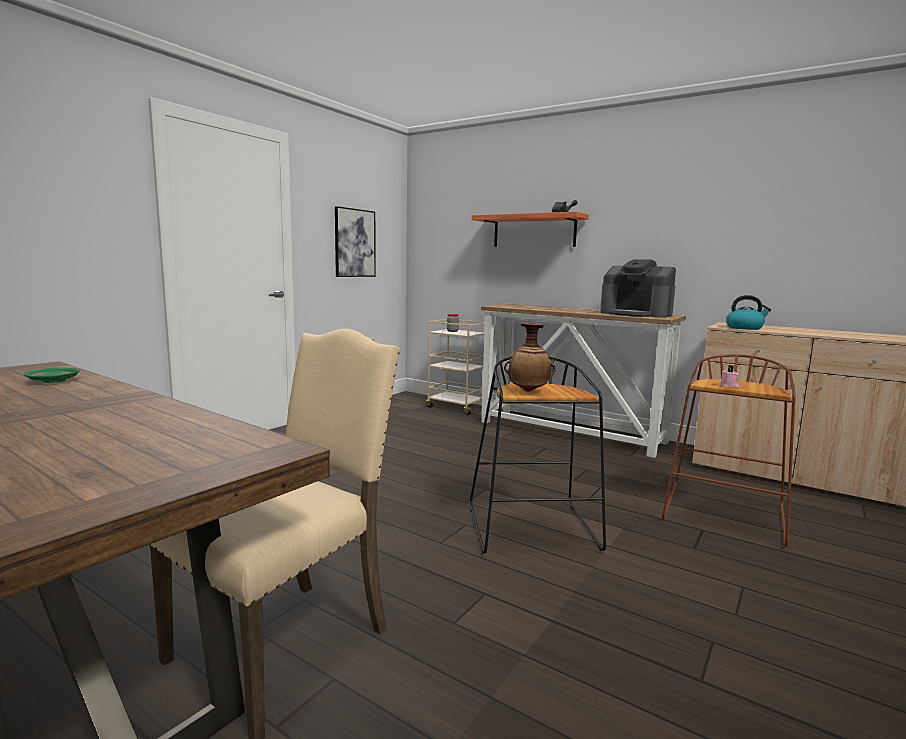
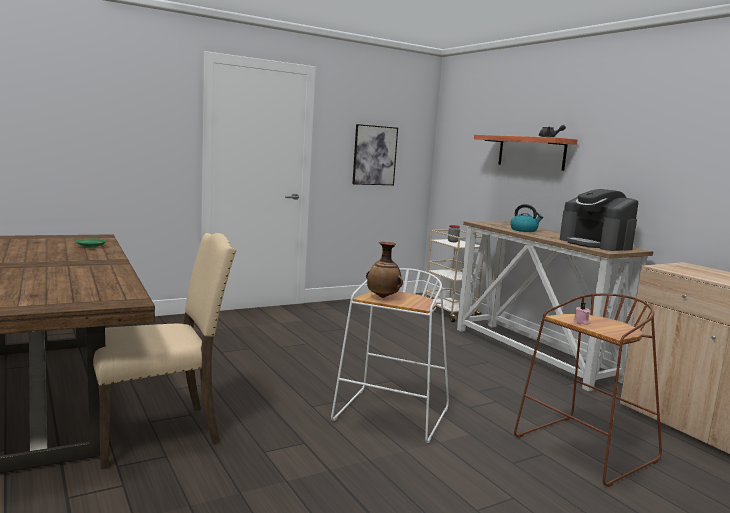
camera: 25 degrees right, 0 degrees up
(534, 529) = (392, 416): black stool -> white stool
(745, 328) = (682, 271): kettle -> kettle (524, 230)

